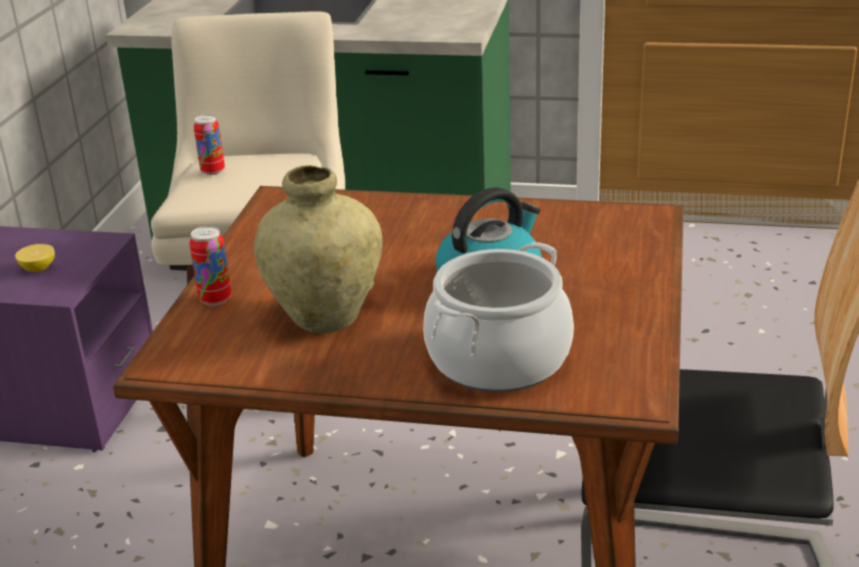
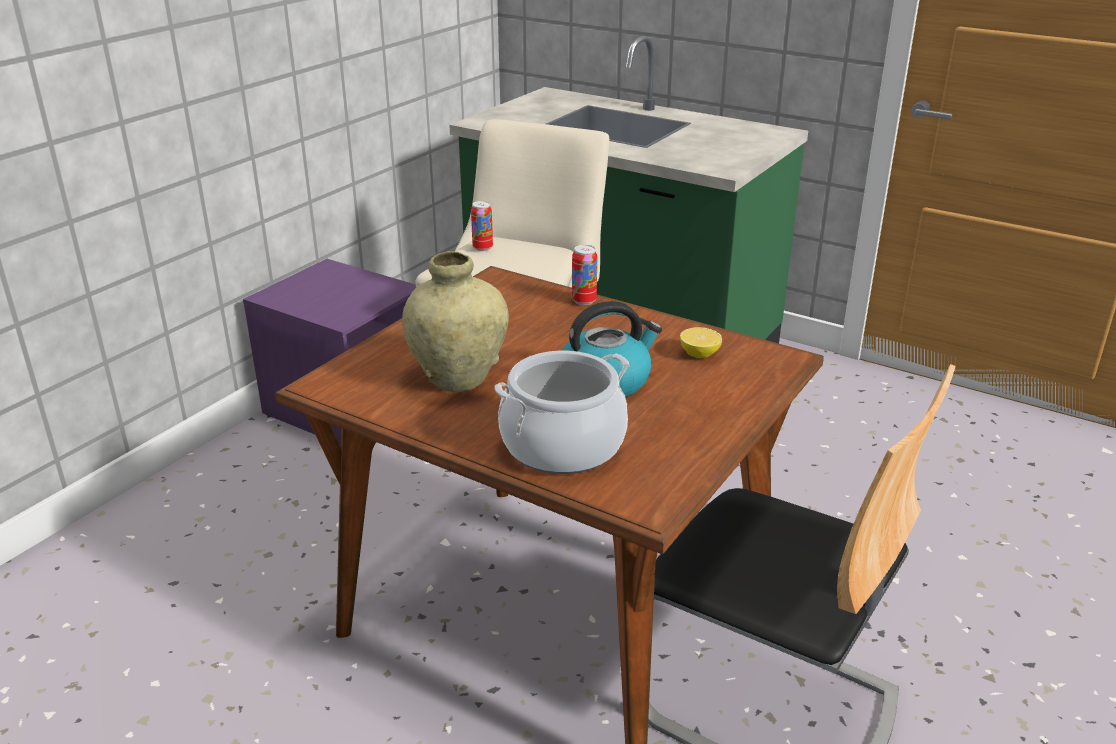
camera: 20 degrees right, 0 degrees up
(38, 268) = (339, 298): lemon -> lemon (699, 354)
(215, 299) = (390, 346): can -> can (584, 301)

